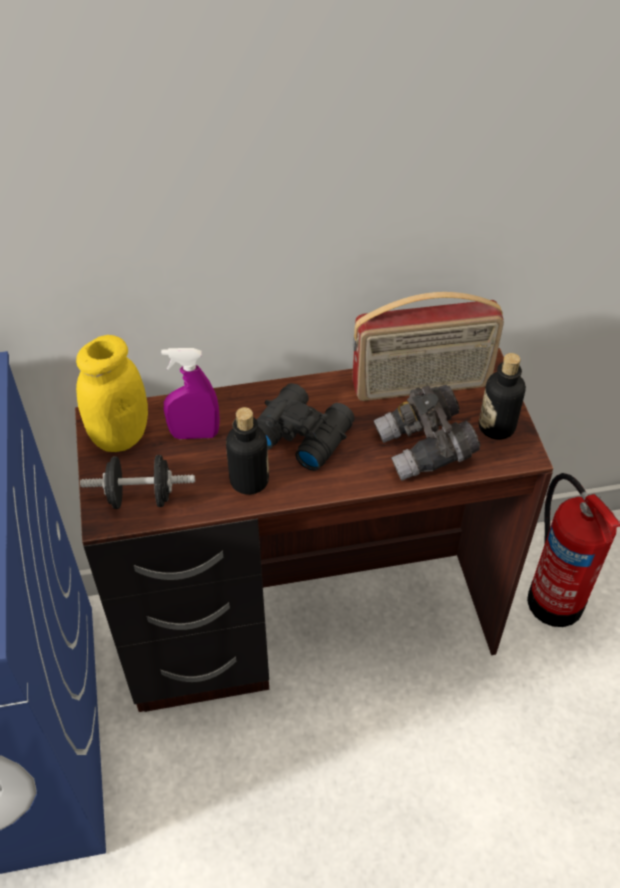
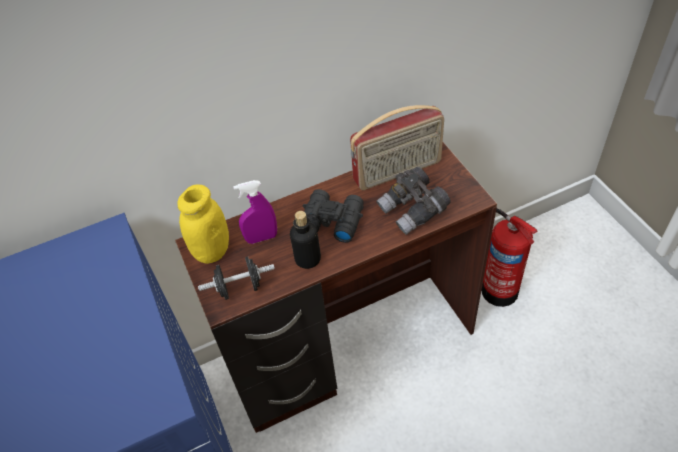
camera: 10 degrees left, 0 degrees up
(496, 427) = (453, 186): bottle -> none

